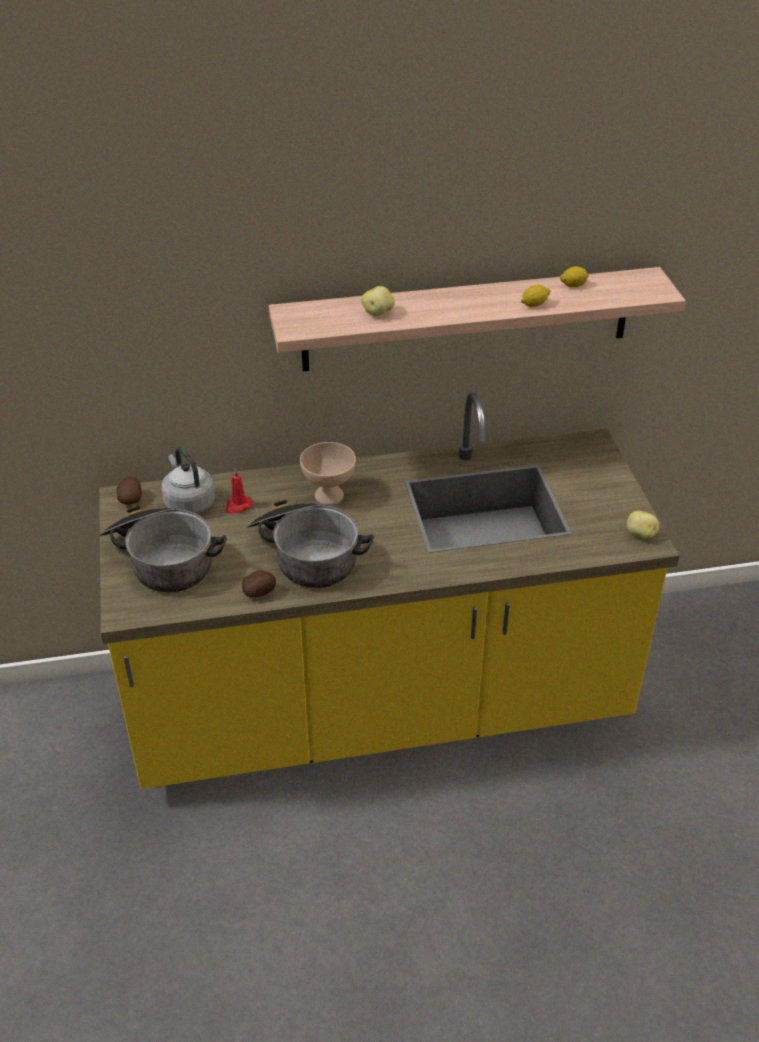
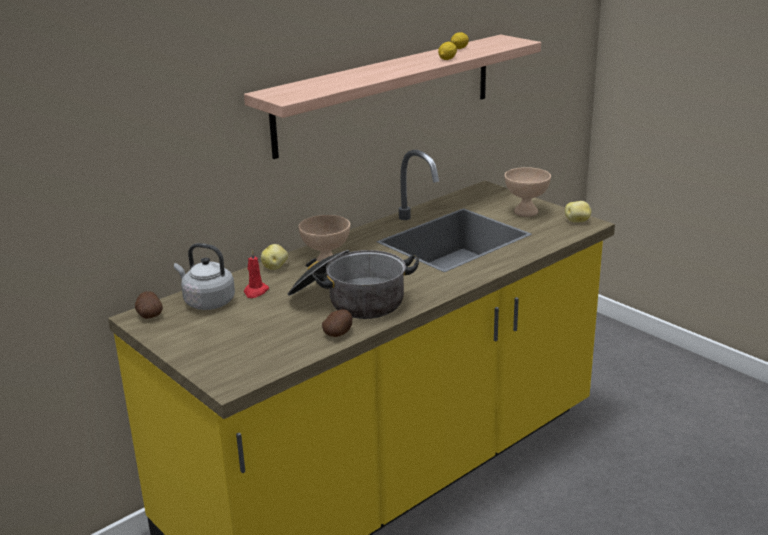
camera: 30 degrees left, 15 degrees down
(162, 560) = (225, 342): cooking pot -> none
(378, 313) = (340, 81): potato -> potato (275, 267)
(598, 497) = (525, 212): none -> beige bowl

